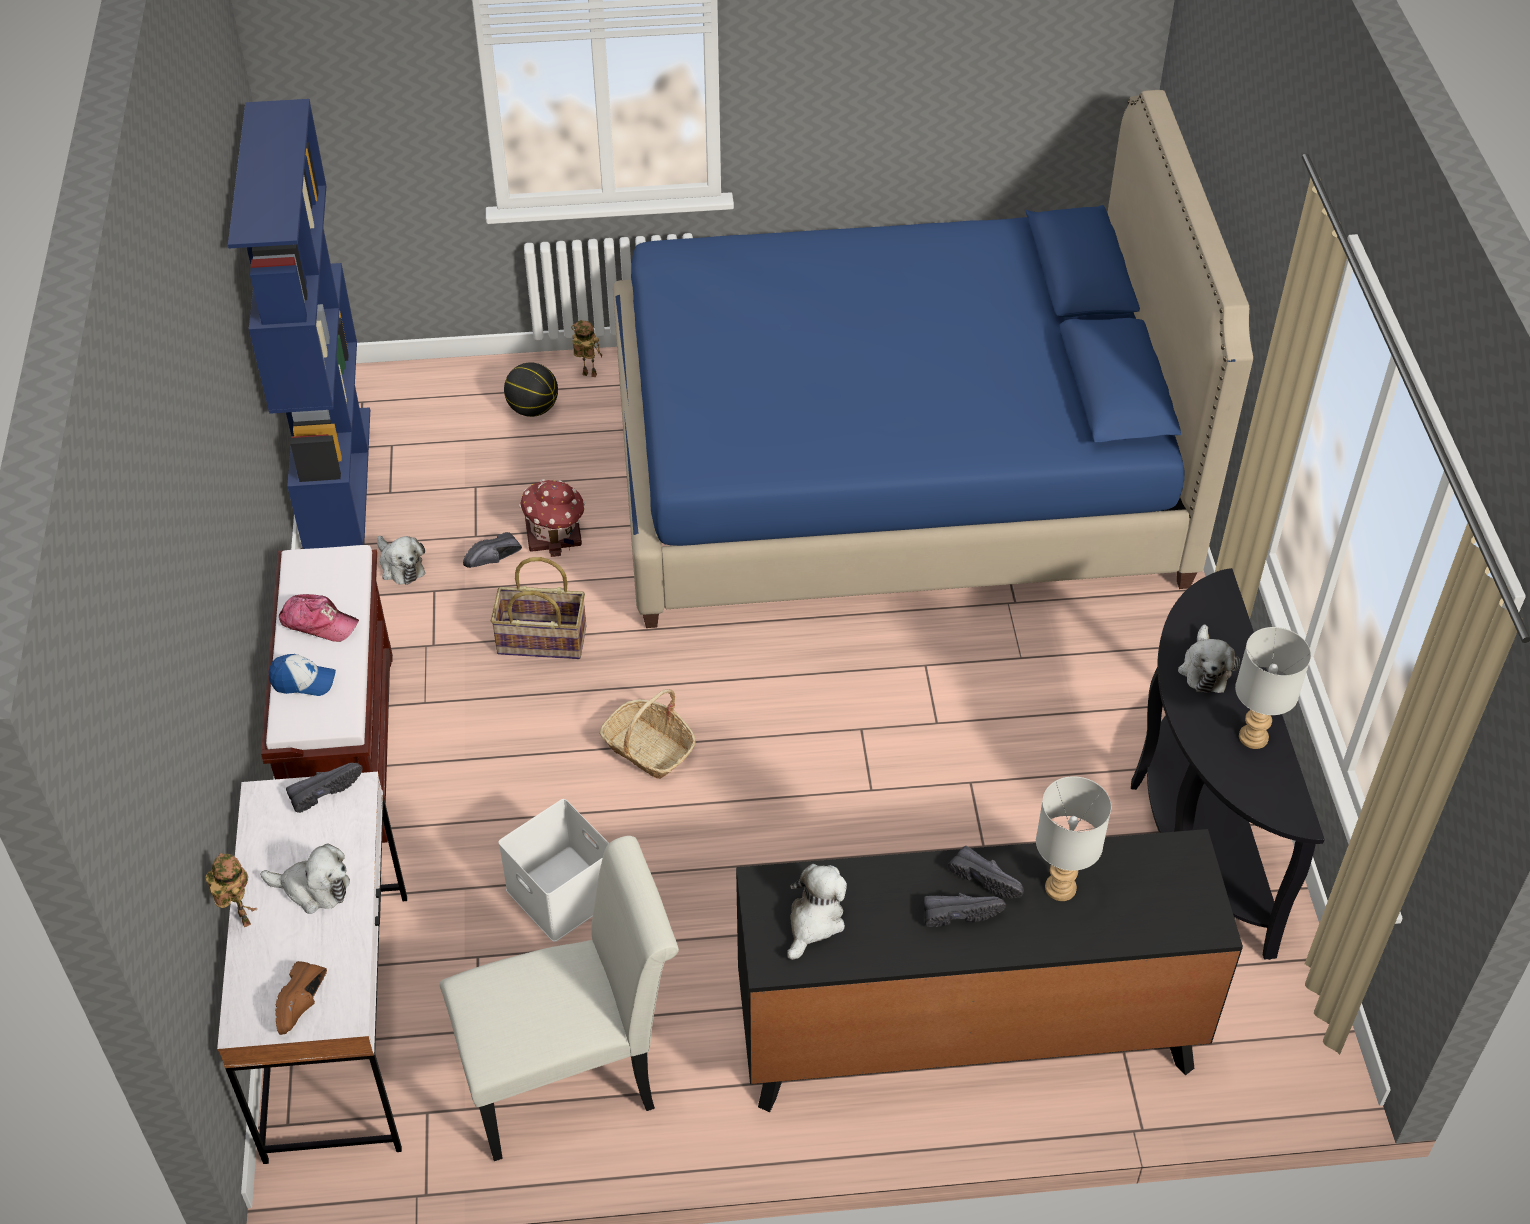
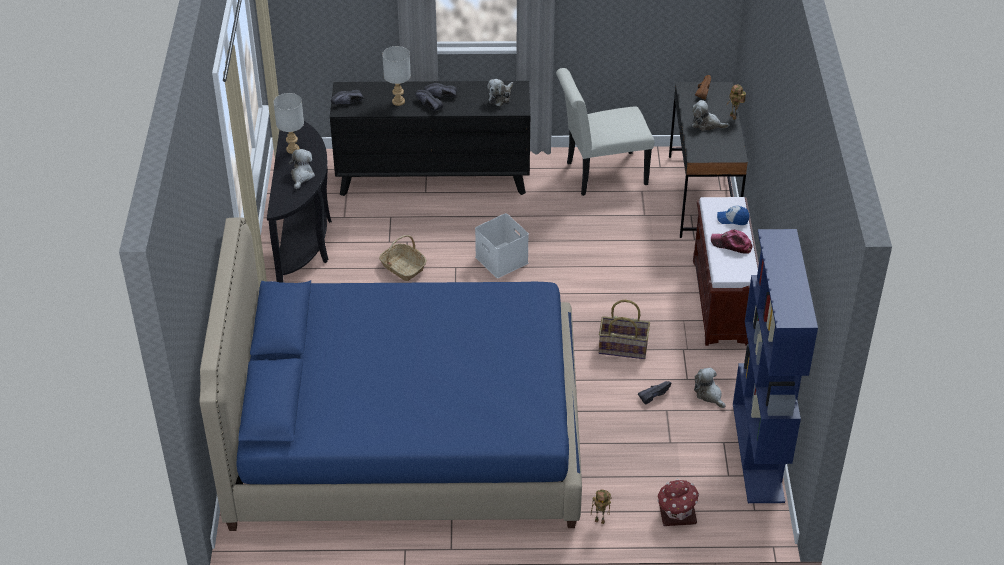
camera: 175 degrees left, 5 degrees down
(324, 790) = (709, 157): black shoe -> black shoe (348, 103)
(339, 1024) = (702, 196): white desk -> black desk
(533, 409) = (637, 496): basketball -> none
(555, 533) = (618, 409): toy house -> toy house (676, 513)
(564, 893) = (606, 235): white storage box -> white storage box (500, 260)
(649, 748) = (565, 291): basket -> basket (402, 267)

